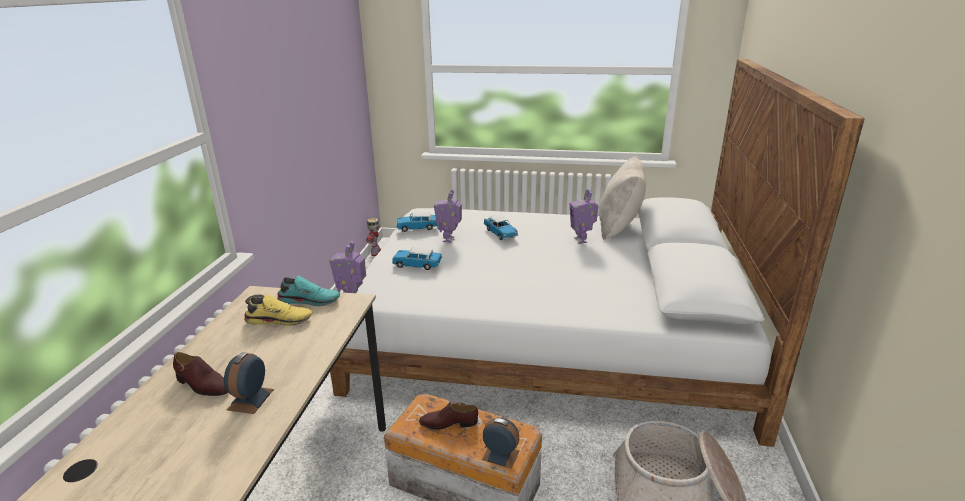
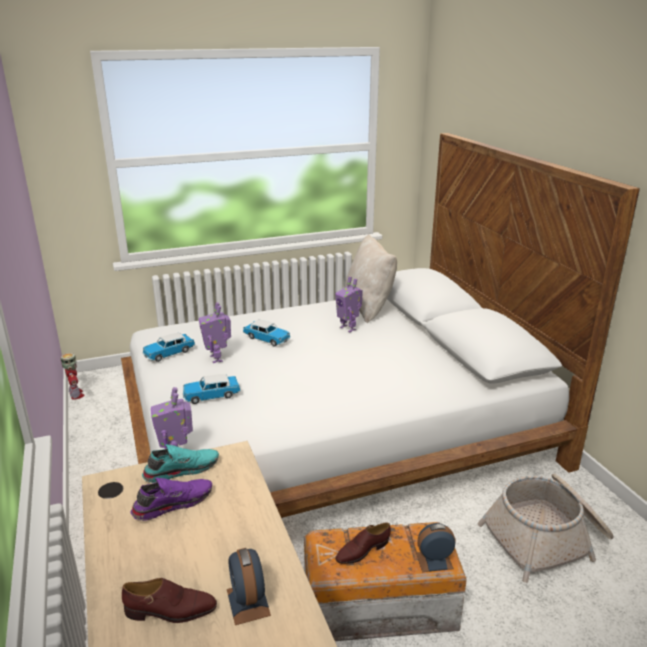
camera: 30 degrees left, 0 degrees up
(280, 320) = (173, 503): yellow shoe -> purple shoe

